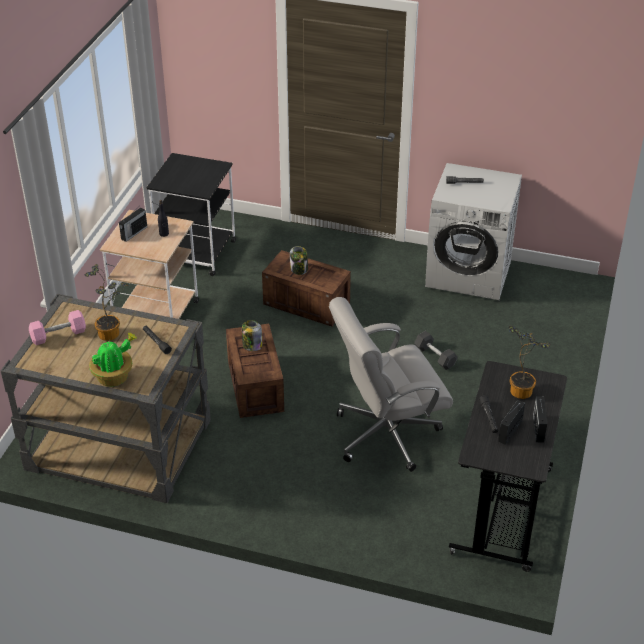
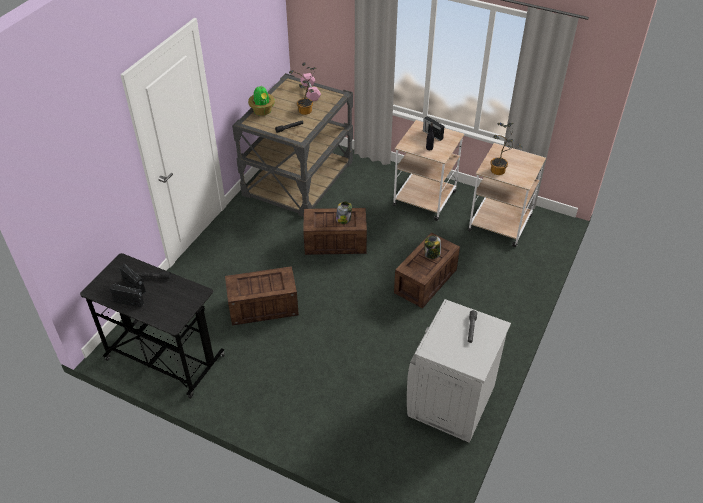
camera: 100 degrees right, 5 degrees up
(197, 252) = (501, 224): black cart -> beige cart
(387, 433) = (264, 306): grey office chair -> crate
(435, 356) = (342, 352): grey dumbbell -> none
(521, 389) = (173, 303): potted plant -> potted plant (500, 171)

